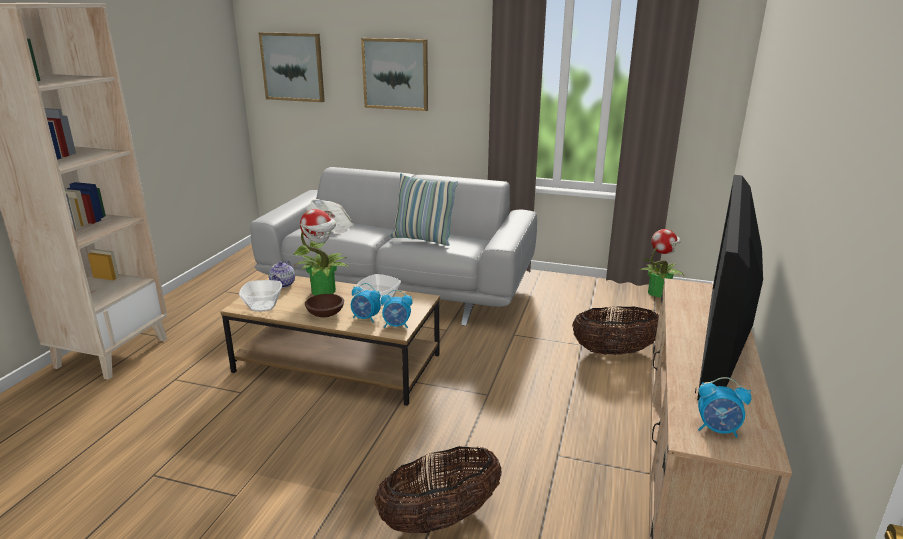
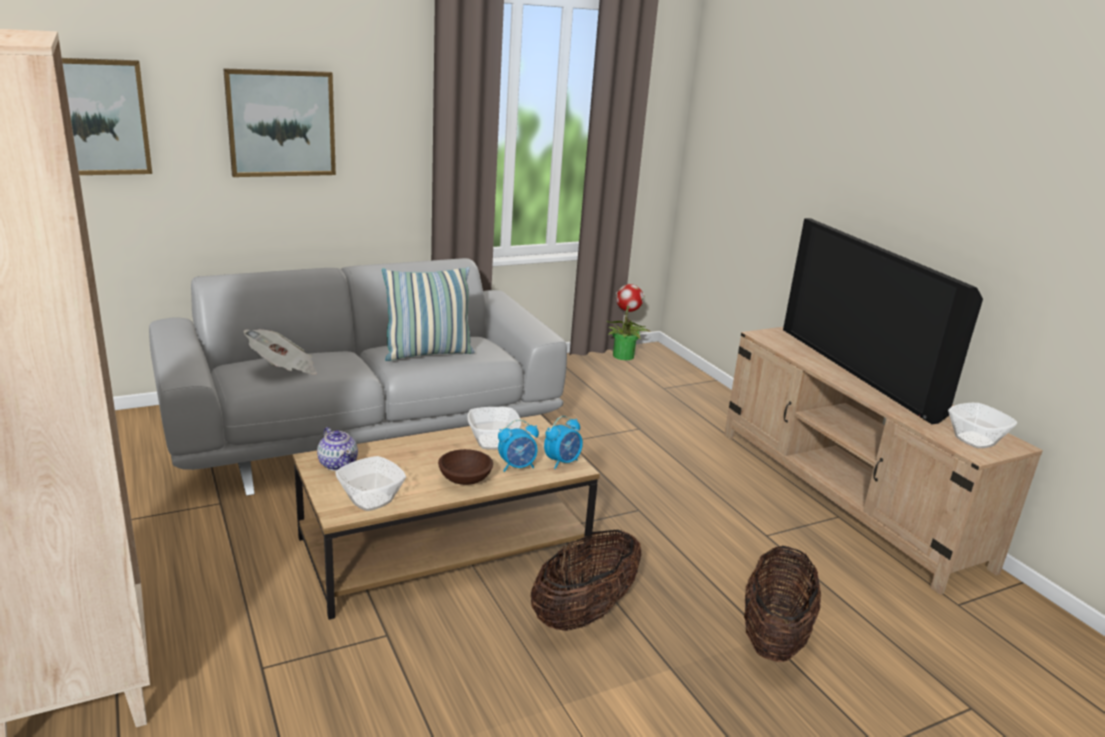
camera: 45 degrees left, 0 degrees up
(324, 291) = (408, 453): potted plant -> none
(614, 352) = (672, 425): basket -> basket (583, 613)
(717, 430) = (974, 440): alarm clock -> bowl

